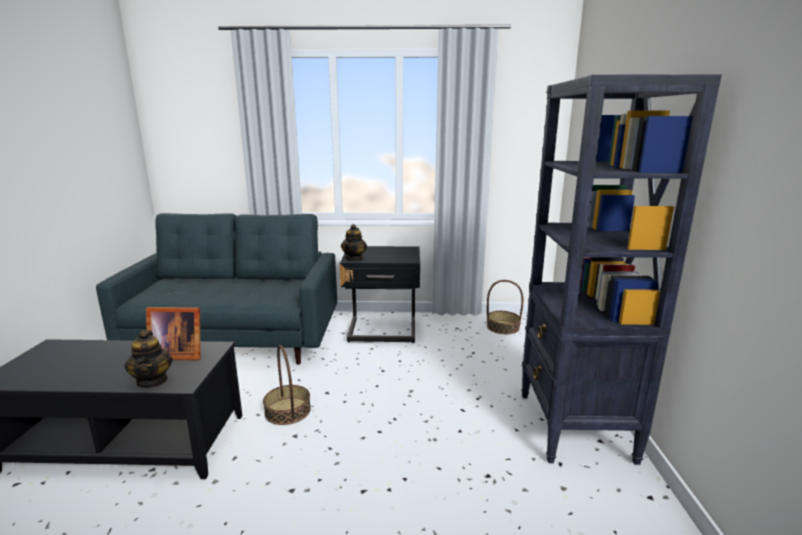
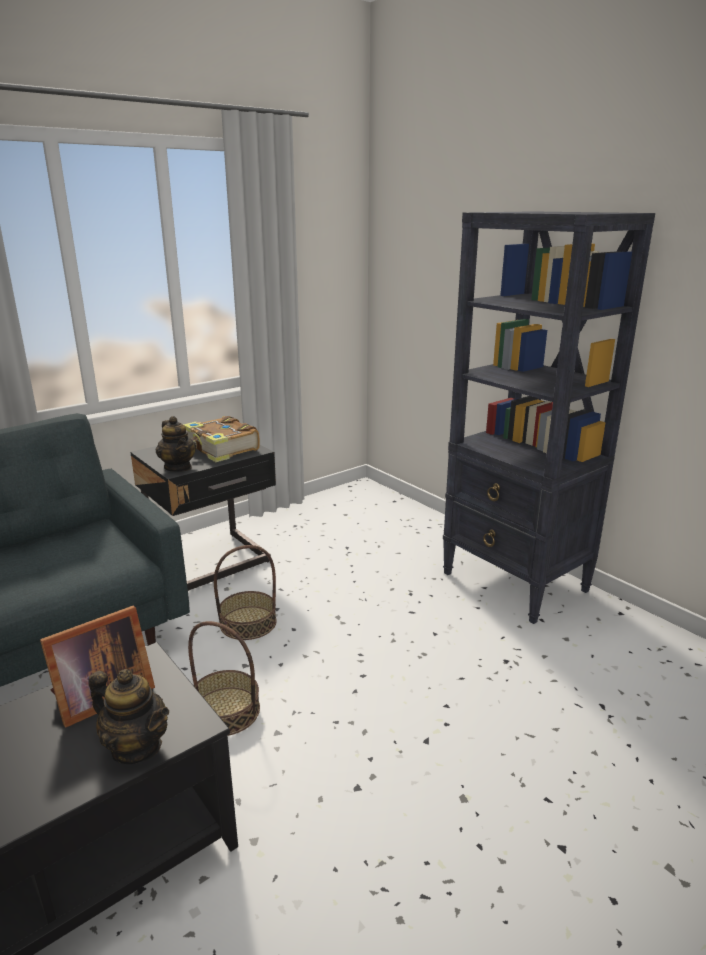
camera: 40 degrees left, 5 degrees up
(393, 255) = (221, 449): none -> book
(502, 327) = (341, 507): basket -> basket (248, 623)

